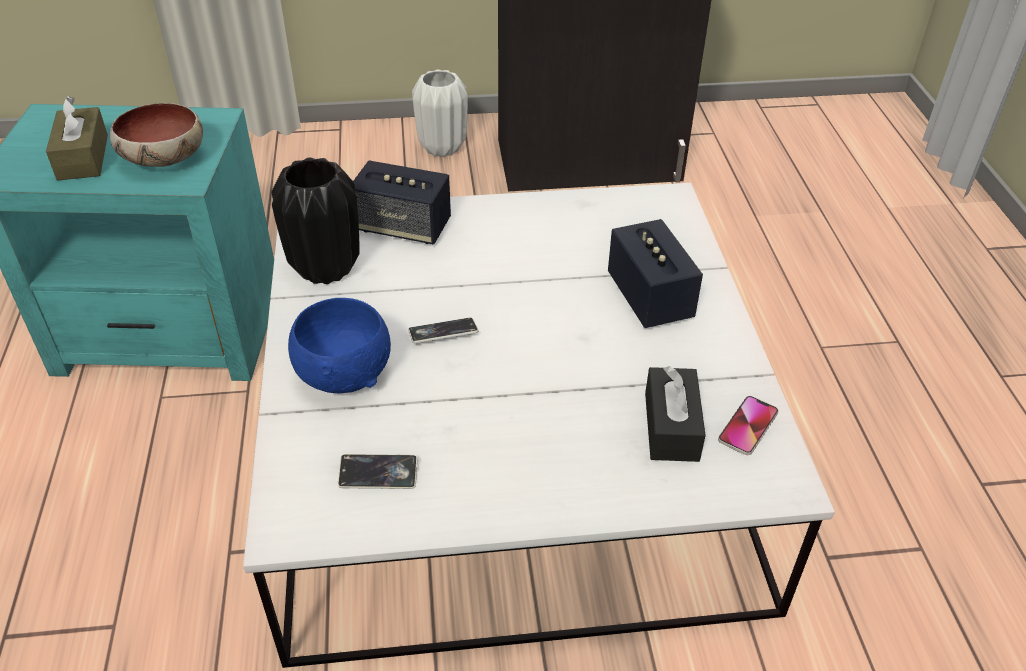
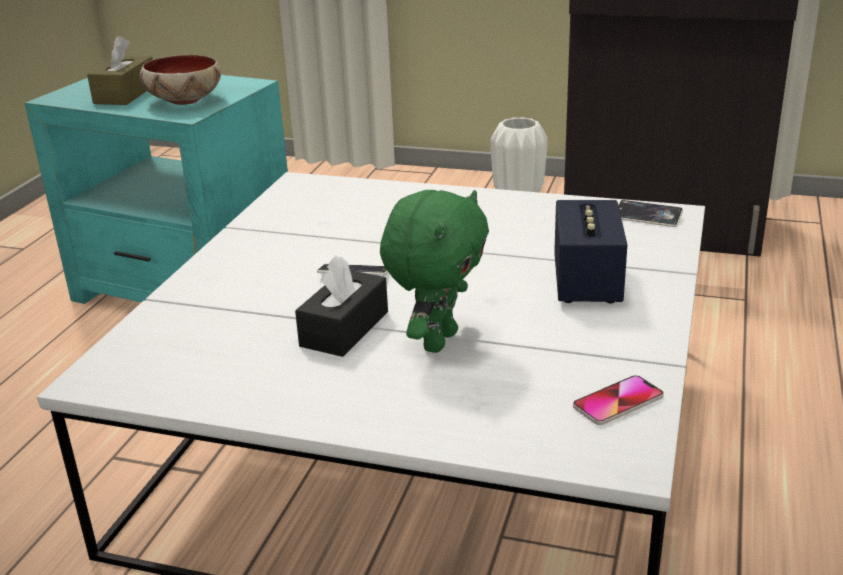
camera: 25 degrees right, 15 degrees down
(326, 269) = (288, 216): black vase -> none
(345, 374) = (241, 286): blue bowl -> none
(378, 475) = (206, 360): phone -> phone (647, 217)
(403, 227) = (381, 198): speaker -> none
(568, 397) = (437, 340): none -> green plush toy
(671, 426) = (529, 384): black tissue box -> black tissue box (344, 329)

